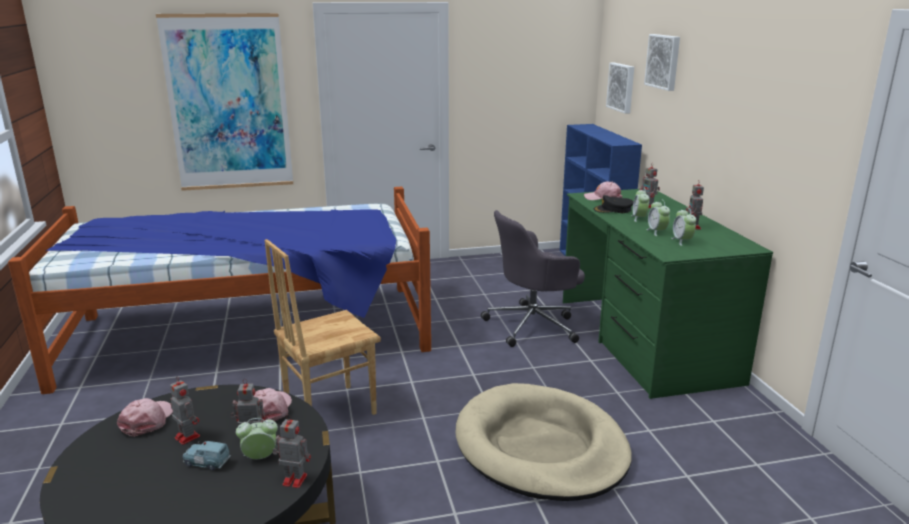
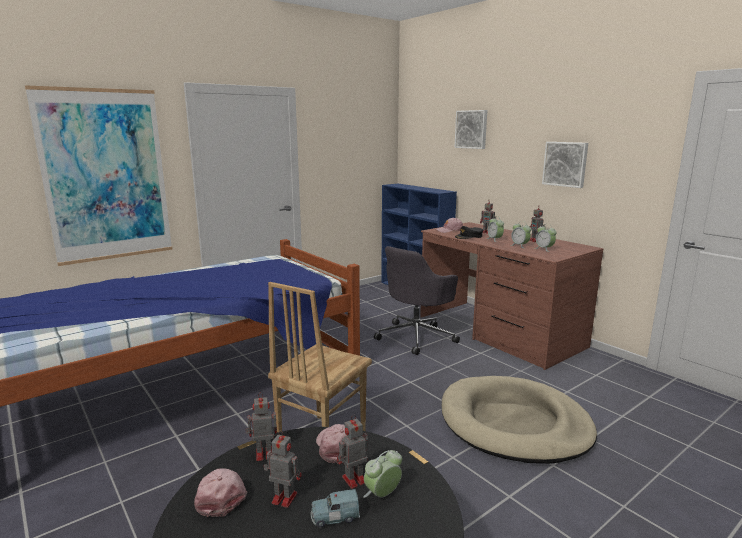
camera: 25 degrees left, 5 degrees down
(293, 480) = (437, 504): toy robot -> toy robot (263, 454)
(622, 87) = (426, 153): picture -> picture (565, 164)
(644, 339) = (498, 331): green desk -> brown desk

